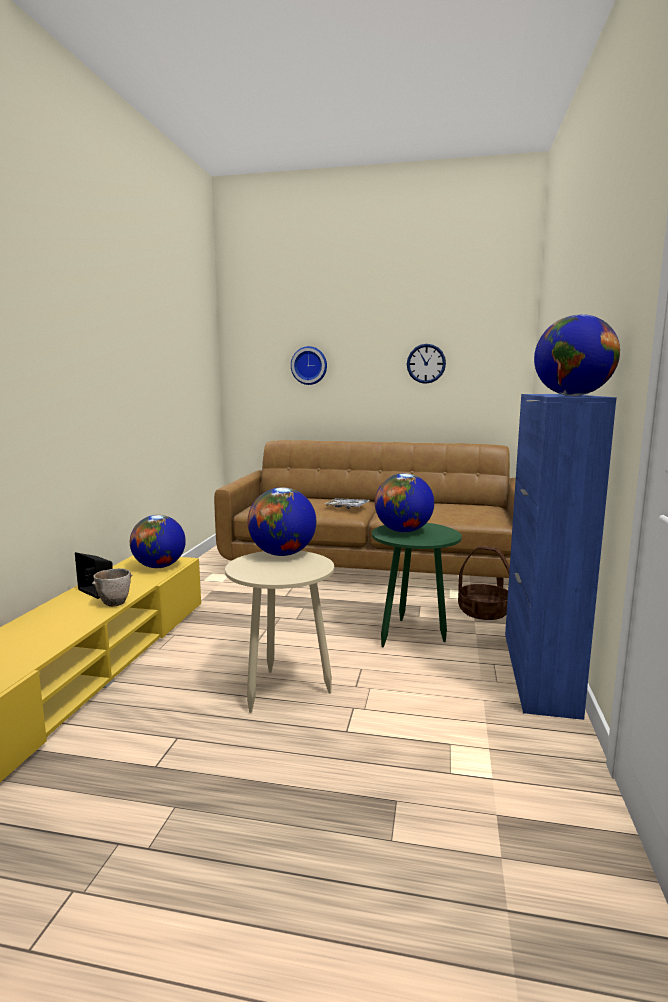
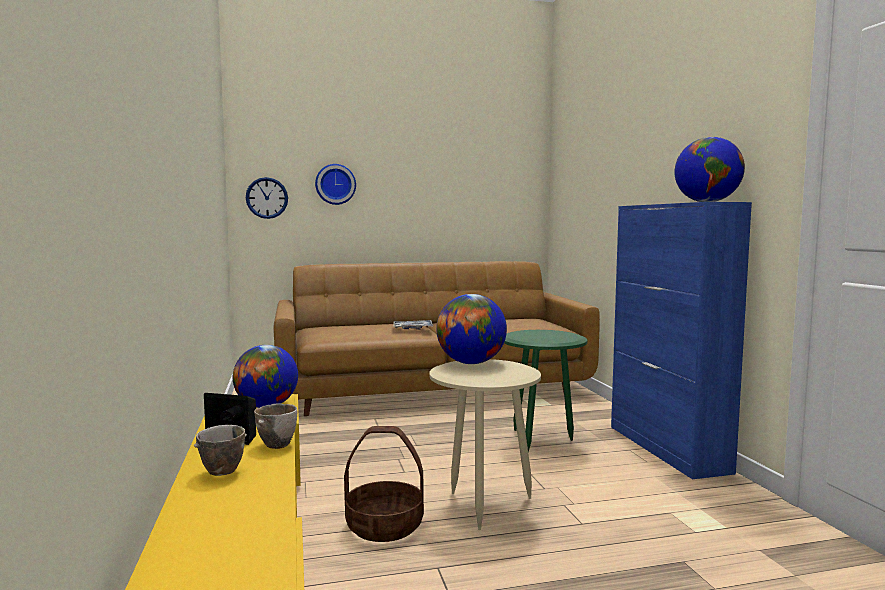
camera: 25 degrees left, 5 degrees down
(45, 620) = (220, 473): none -> bowl
(403, 531) = (534, 337): globe -> none
(426, 363) = (455, 185): wall clock -> wall clock (267, 198)
(483, 611) = (572, 412): basket -> basket (384, 526)

